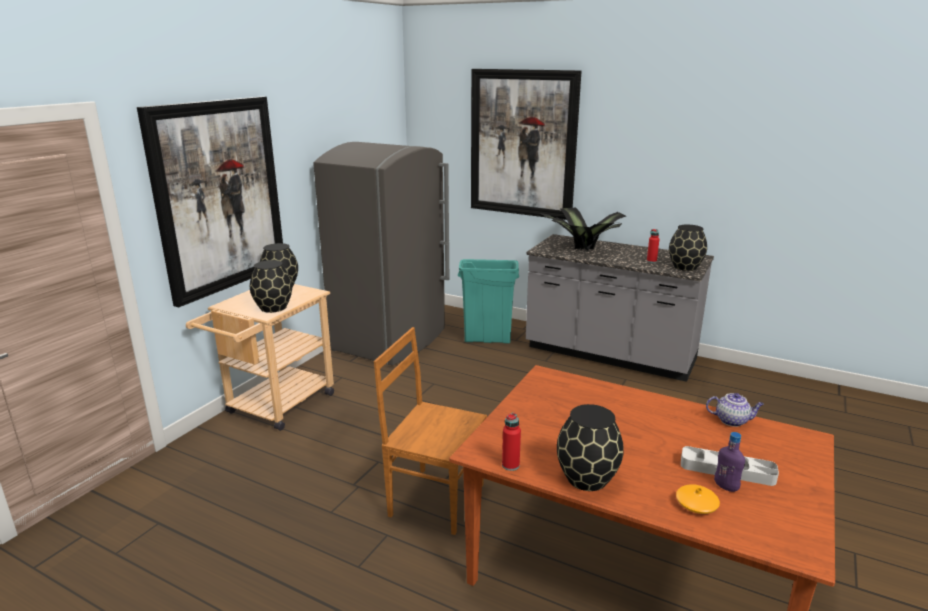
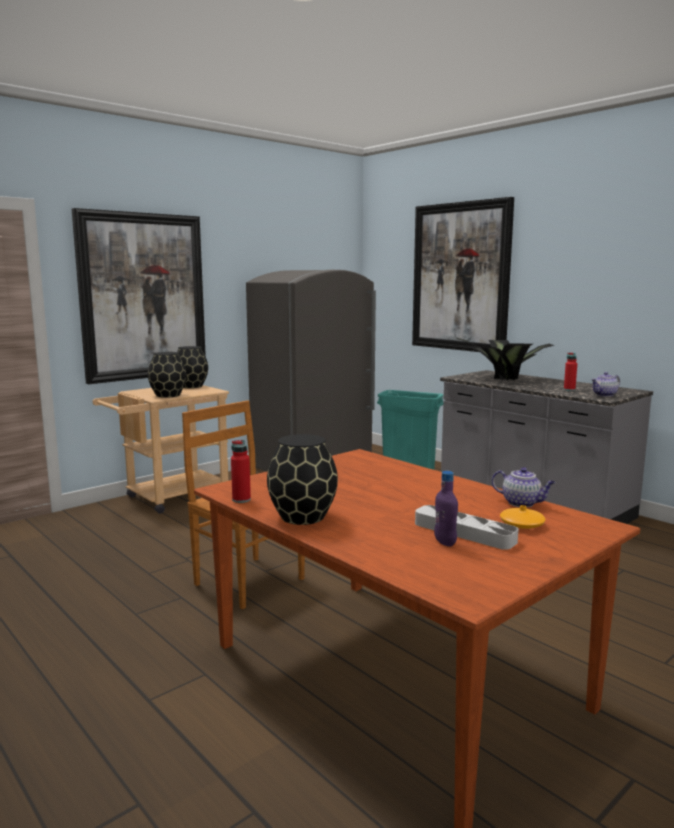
camera: 20 degrees right, 10 degrees down
(685, 267) = (604, 395): black vase -> teapot
(696, 504) = (393, 548): orange vase -> orange vase (522, 524)

